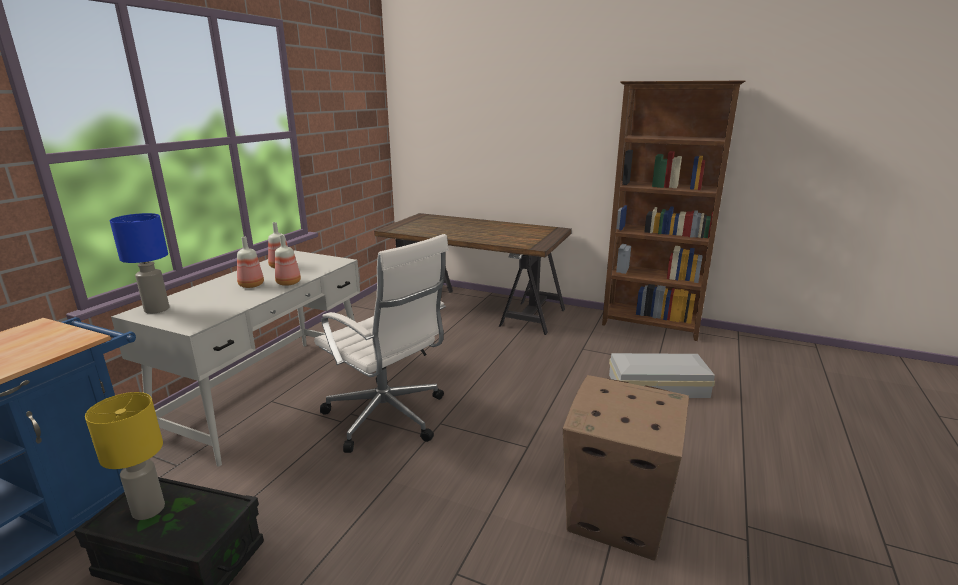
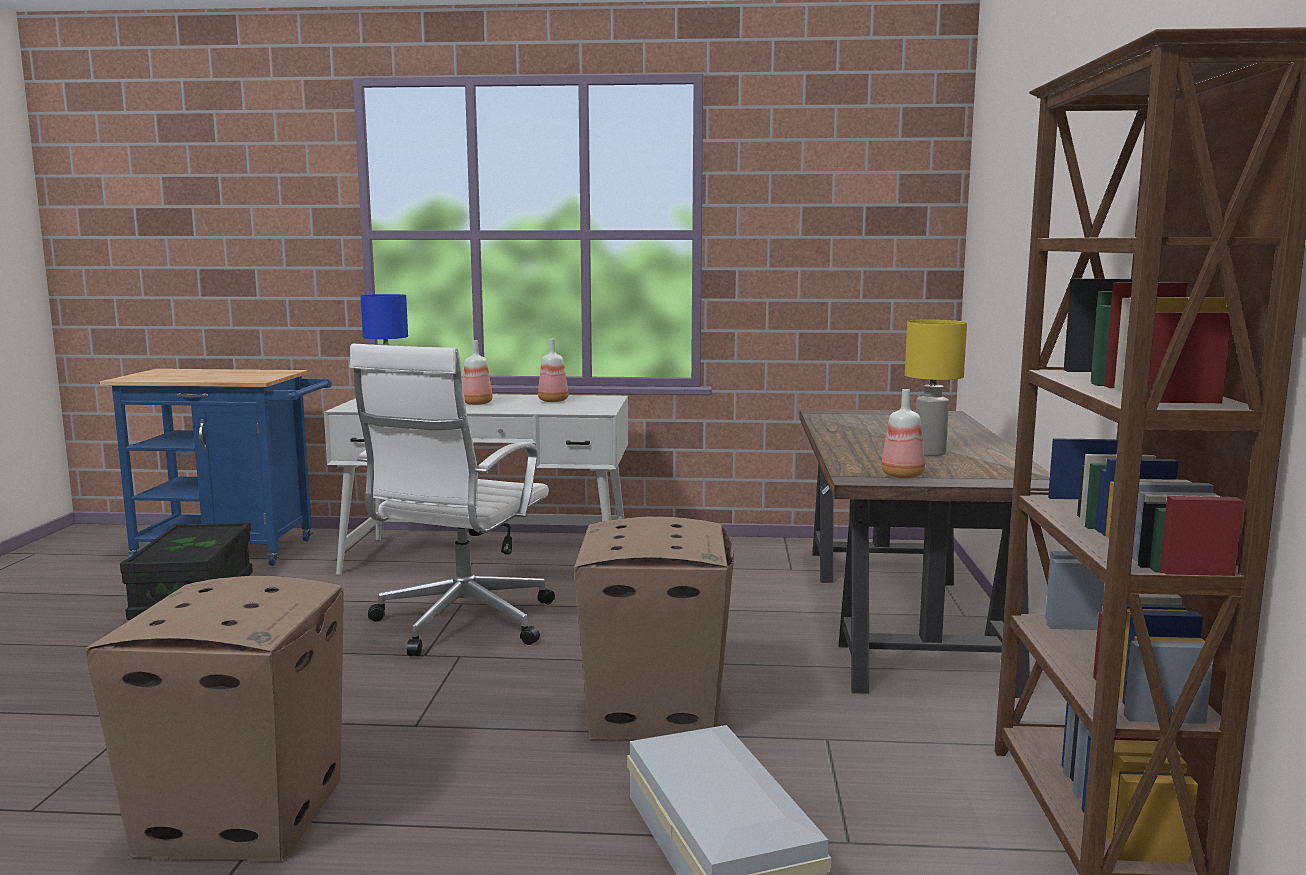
camera: 70 degrees right, 10 degrees down
(148, 509) = (199, 536): yellow table lamp -> yellow table lamp (929, 453)
(289, 283) = (495, 409): bottle -> bottle (903, 475)
(541, 378) = (654, 710): none -> cardboard box

